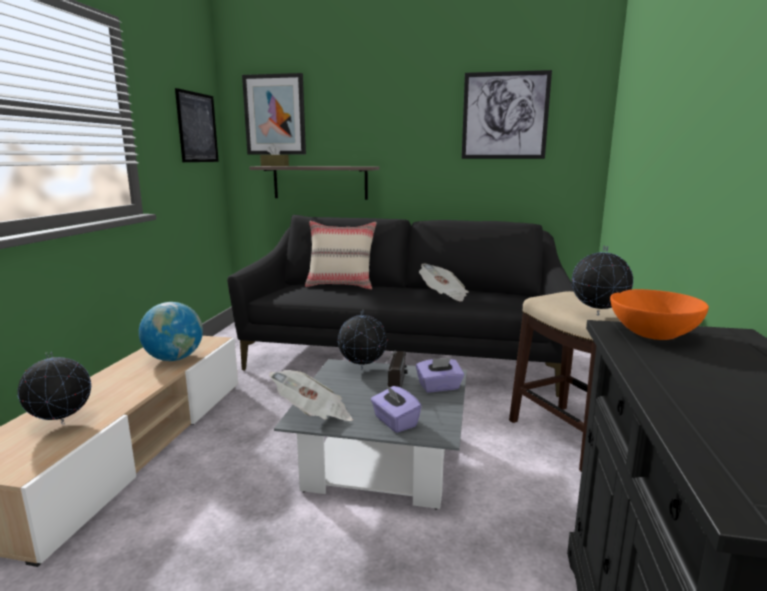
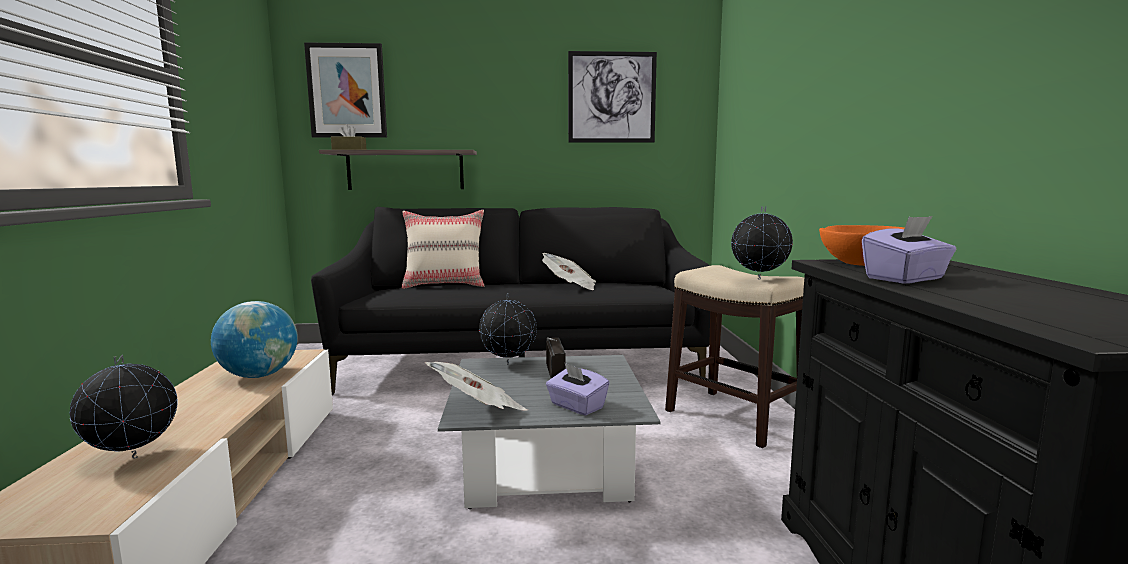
camera: 15 degrees left, 5 degrees down
(197, 127) = (251, 100): picture -> none
(439, 387) = (604, 372): purple tissue box -> purple tissue box (906, 279)

